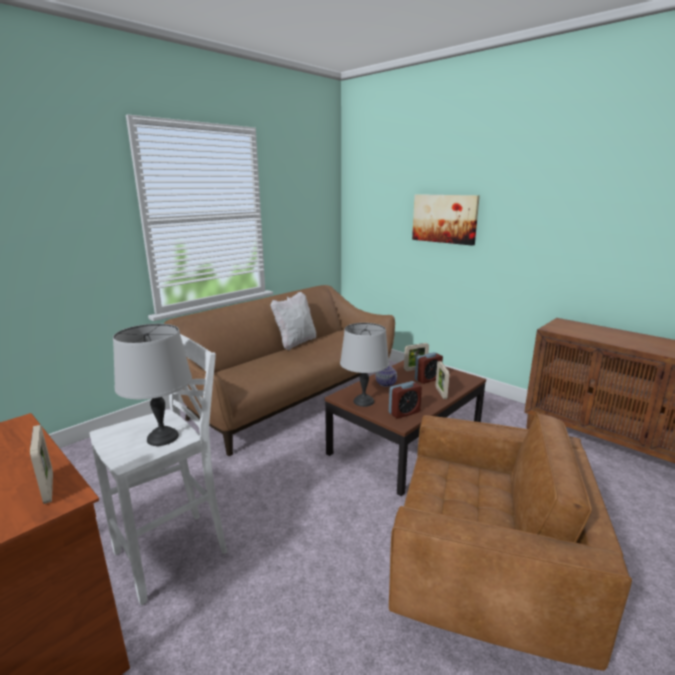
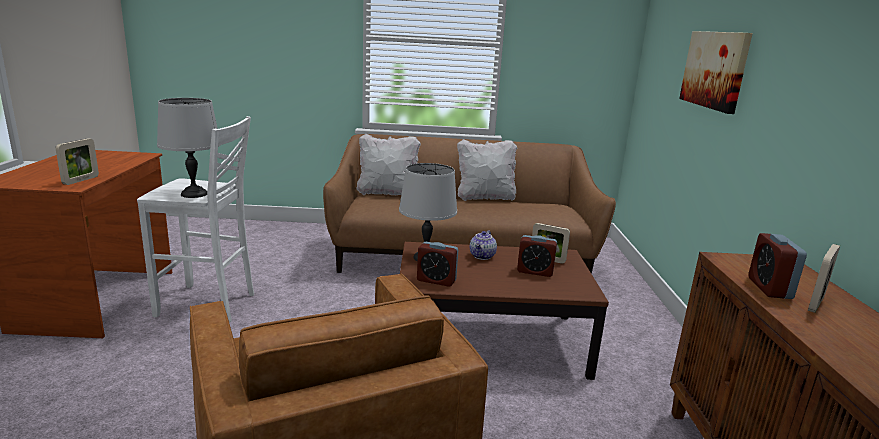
camera: 45 degrees right, 0 degrees up
(225, 366) = (387, 193): none -> white pillow
(441, 393) = (515, 286): picture frame -> picture frame (816, 303)
(594, 336) = (769, 288): none -> alarm clock

